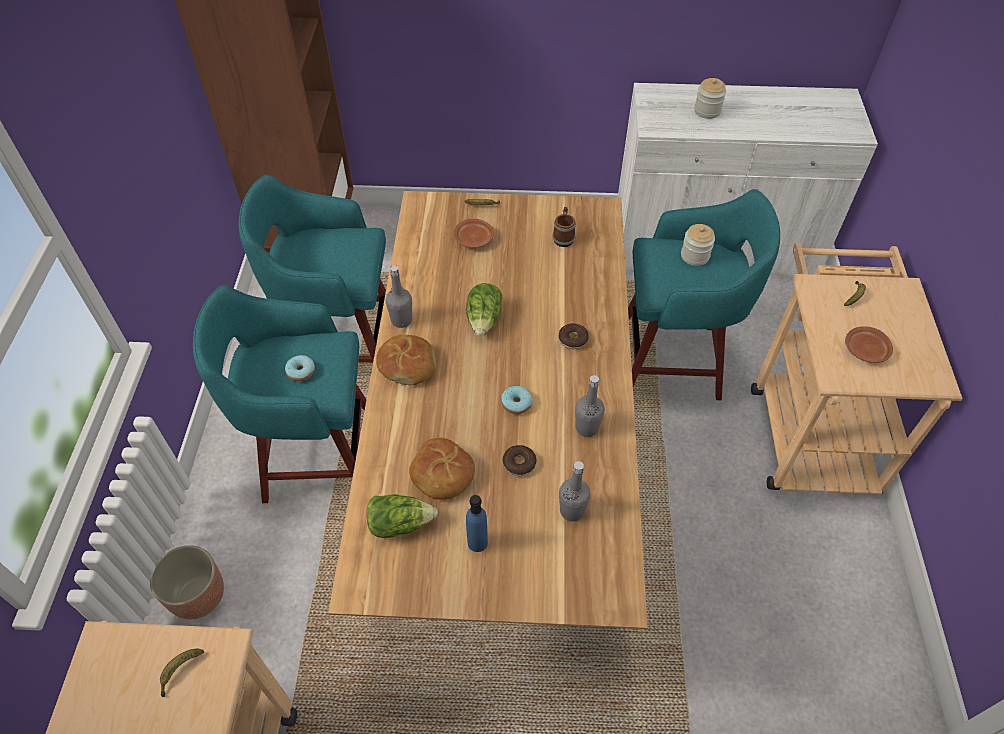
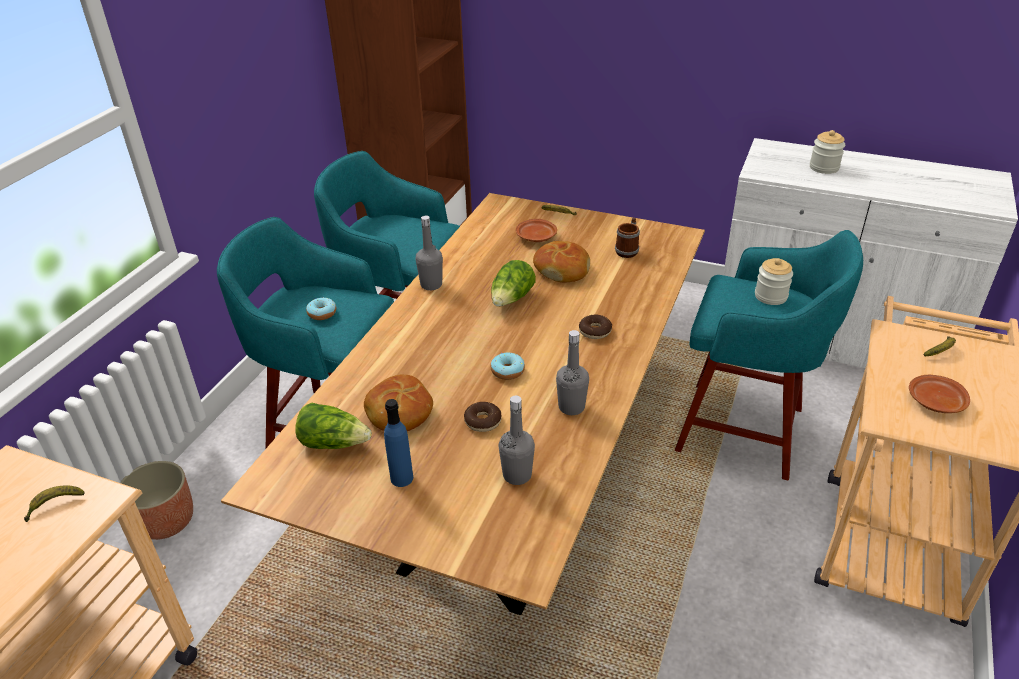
camera: 20 degrees right, 15 degrees down
(407, 365) = (416, 319): bread -> bread (562, 269)

